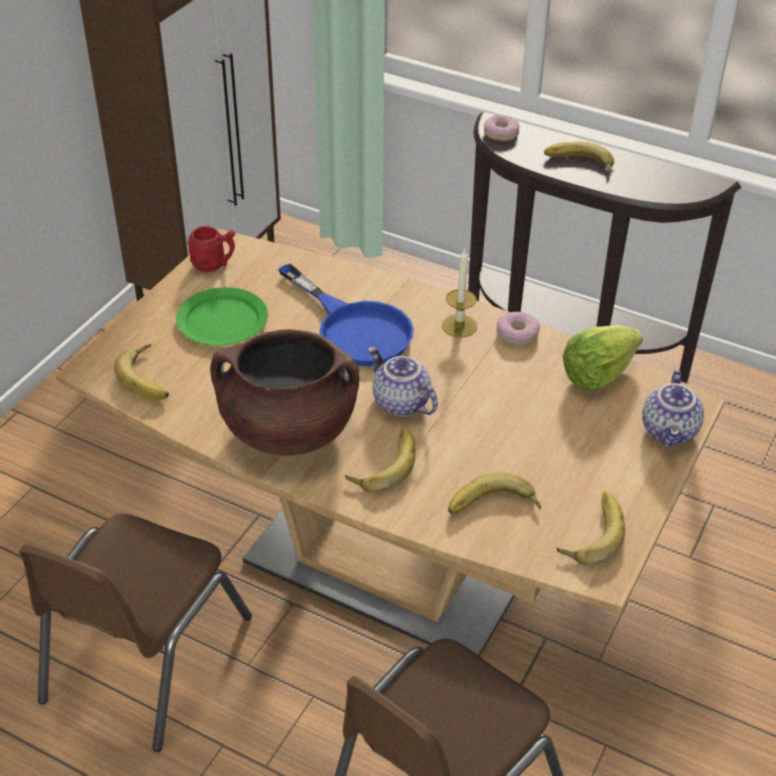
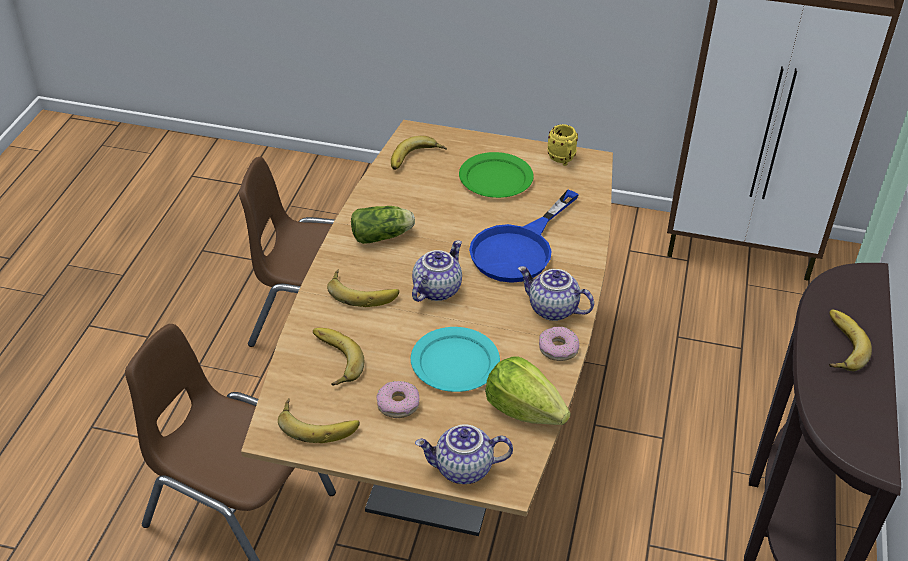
camera: 75 degrees right, 0 degrees up
(214, 265) = (562, 160): red mug -> yellow mug
(288, 430) = (383, 236): brown cooking pot -> lettuce
(459, 326) = (552, 309): candle -> teapot
(501, 133) = (853, 281): donut -> donut (398, 404)
(519, 409) = (455, 362): none -> turquoise plate

